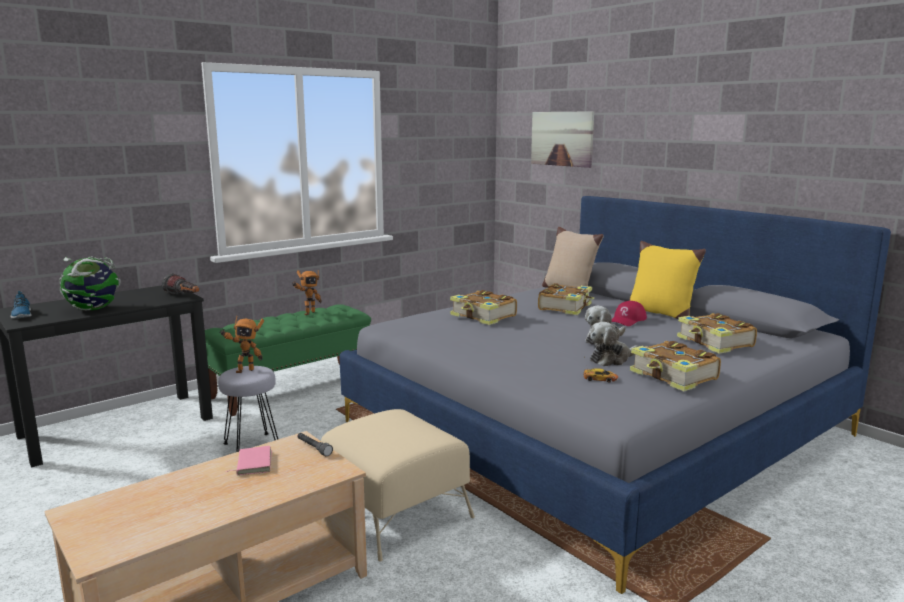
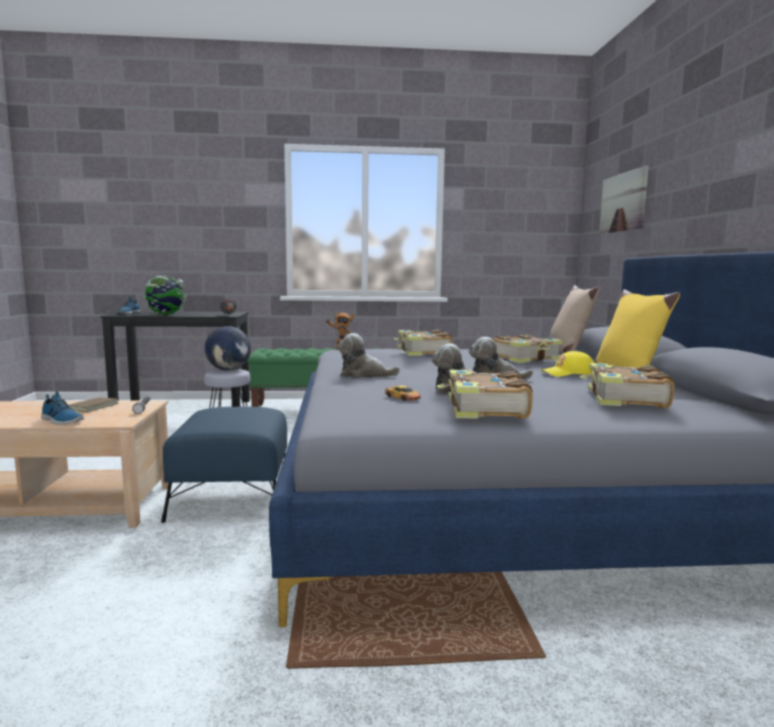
camera: 35 degrees right, 5 degrees down
(244, 370) = (229, 370): toy robot -> globe
(252, 463) = (92, 407): pink book -> brown book
(274, 490) = (61, 420): none -> shoe
(395, 513) = (231, 498): beige ottoman -> blue ottoman
(504, 358) = (364, 375): none -> plush toy
(627, 320) = (569, 373): red cap -> yellow cap

